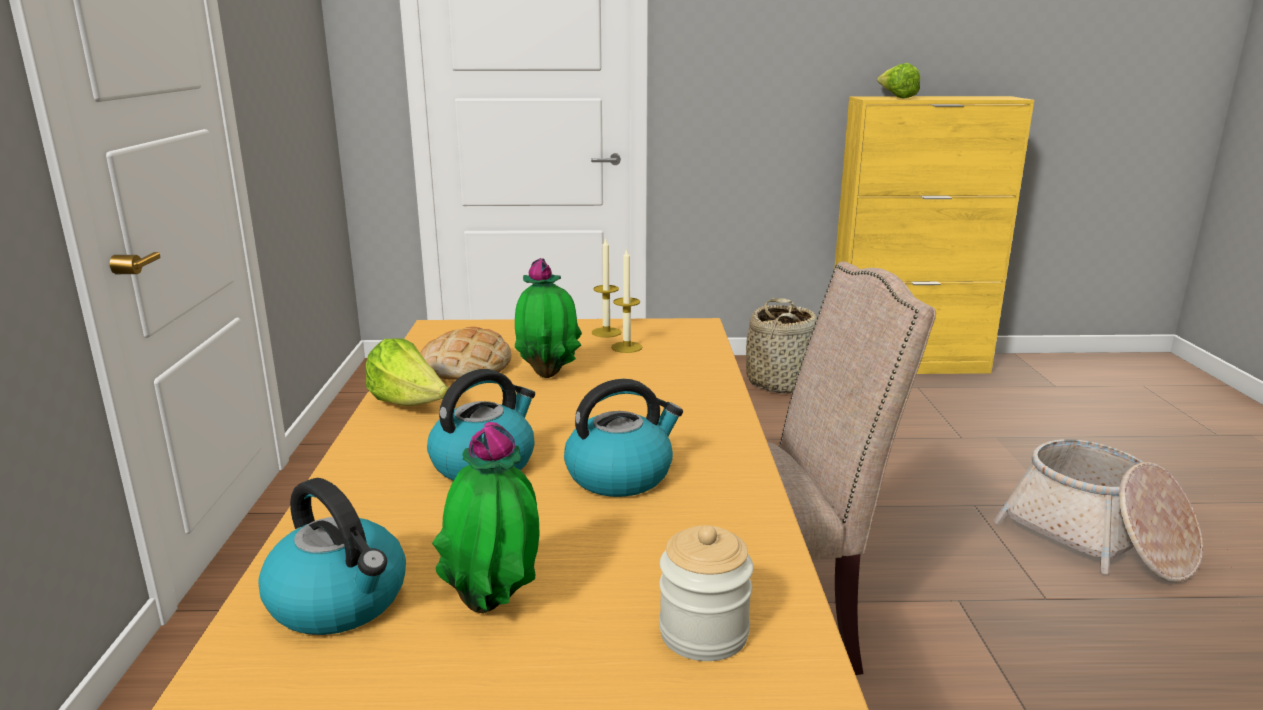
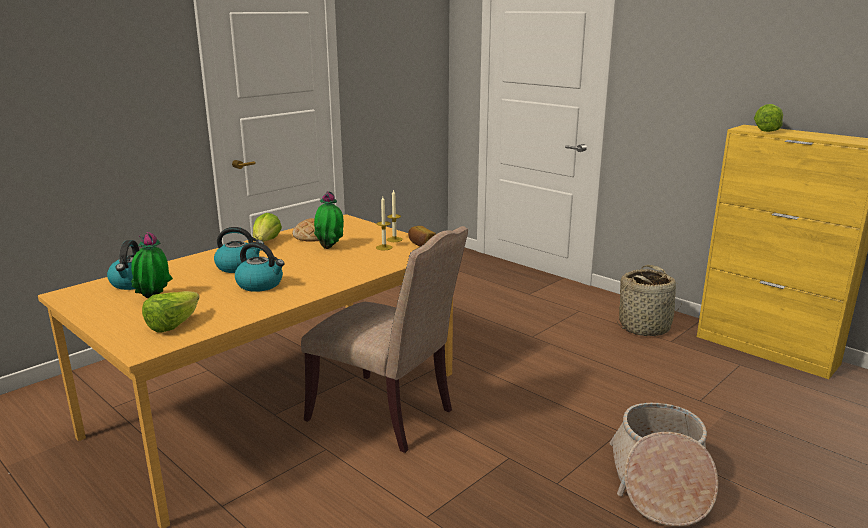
camera: 45 degrees right, 0 degrees up
(662, 327) = (421, 244): none -> bread
(703, 633) = (173, 325): jar -> lettuce

